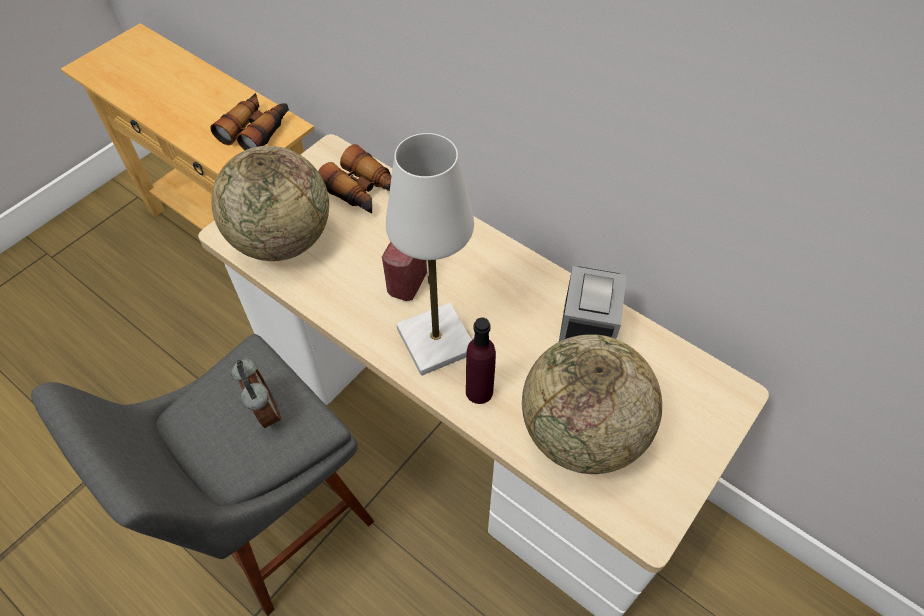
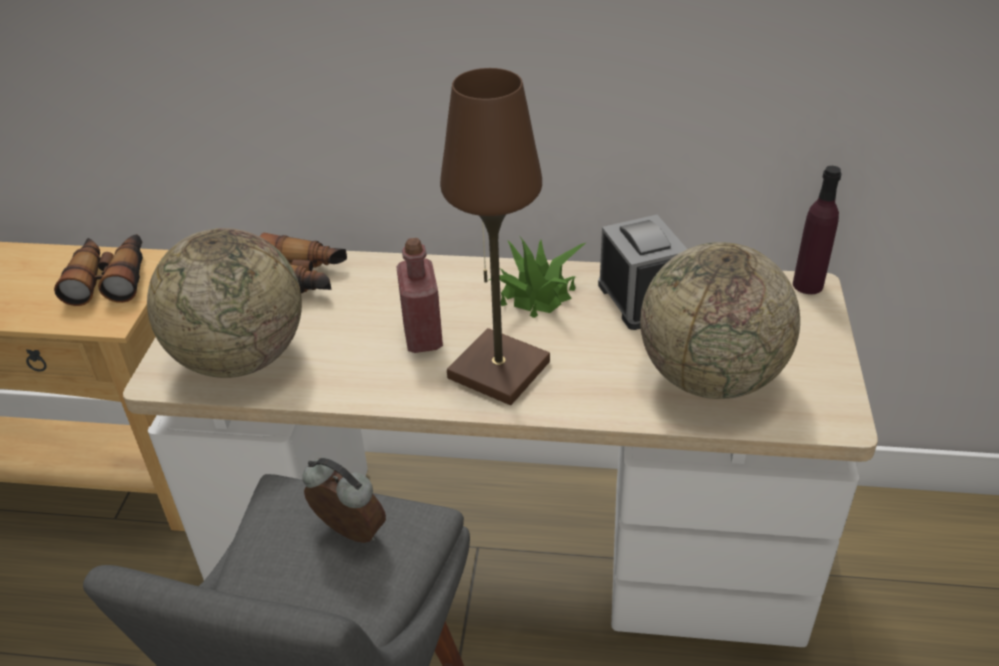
camera: 30 degrees left, 15 degrees down
(435, 340) = (498, 370): white table lamp -> brown table lamp
(479, 391) = (582, 391): purple bottle -> purple bottle (807, 285)
(513, 286) = (536, 293): none -> potted plant

